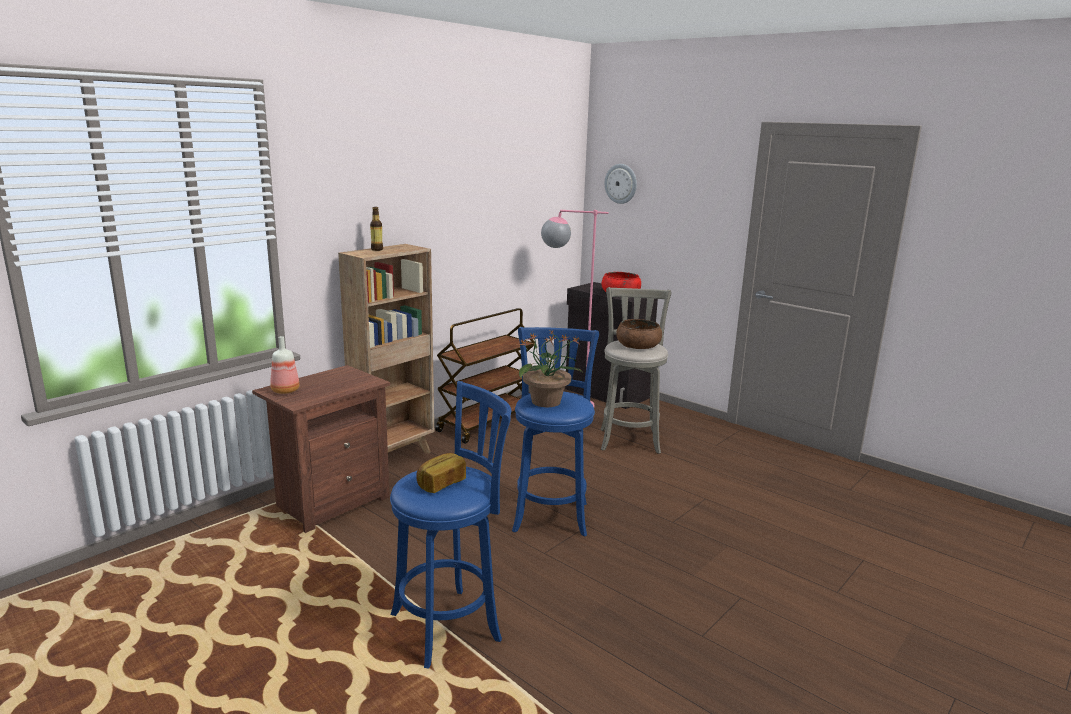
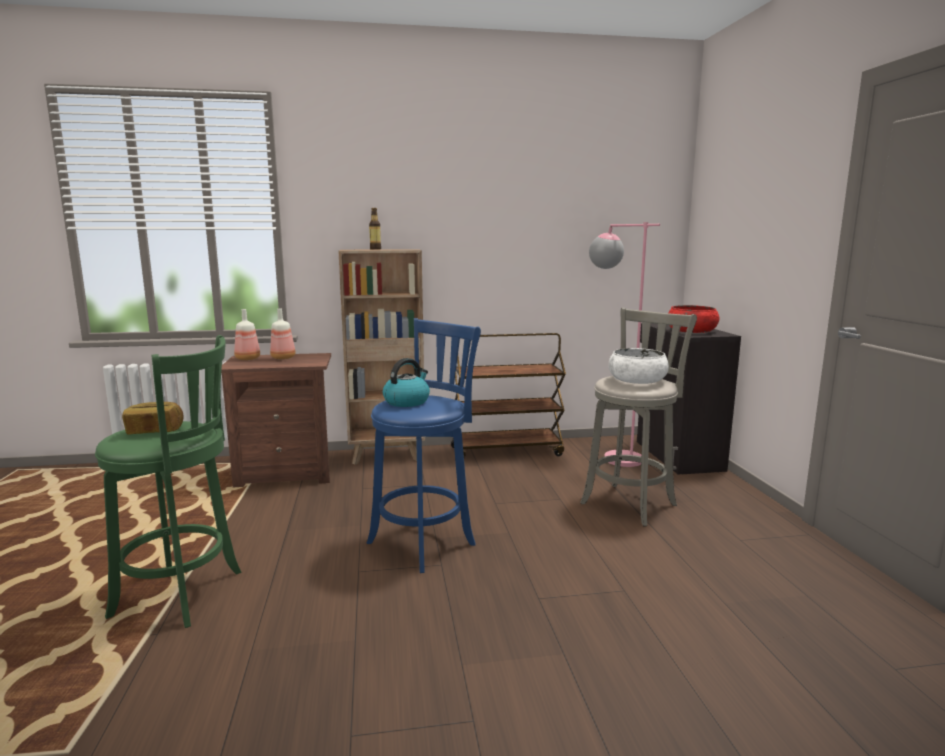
camera: 40 degrees right, 5 degrees down
(320, 381) = (283, 358): none -> bottle
(451, 625) = (184, 595): blue stool -> green stool
(547, 402) = (407, 401): potted plant -> kettle
(621, 183) = (718, 199): wall clock -> none
(638, 345) = (637, 380): brown bowl -> white bowl

